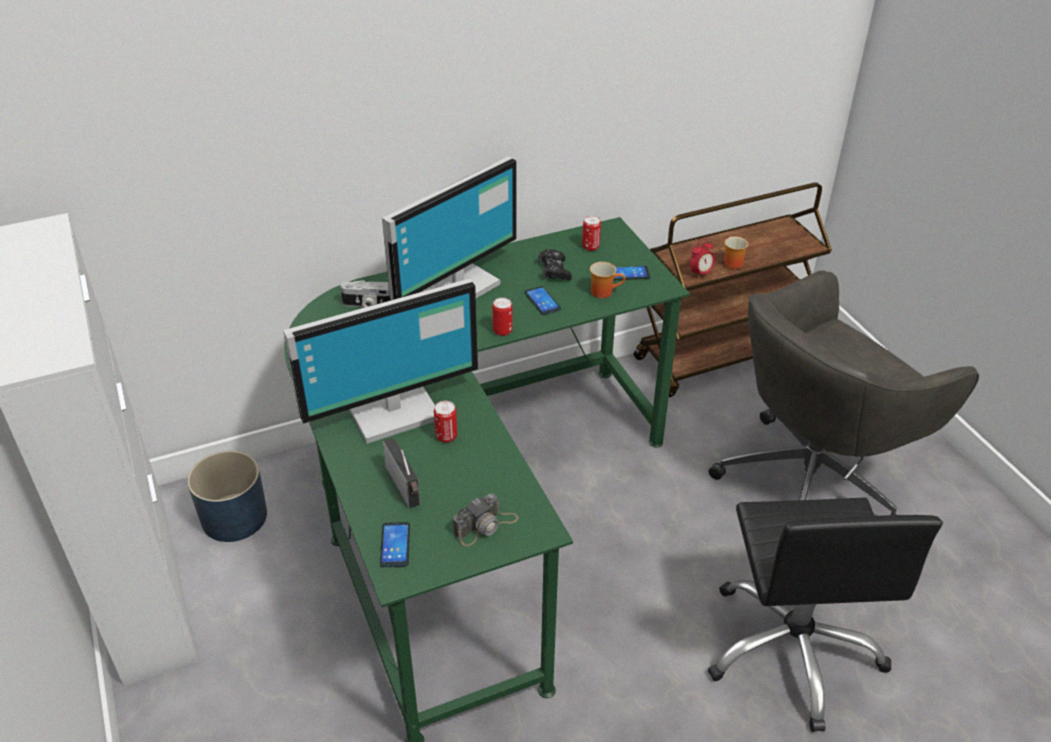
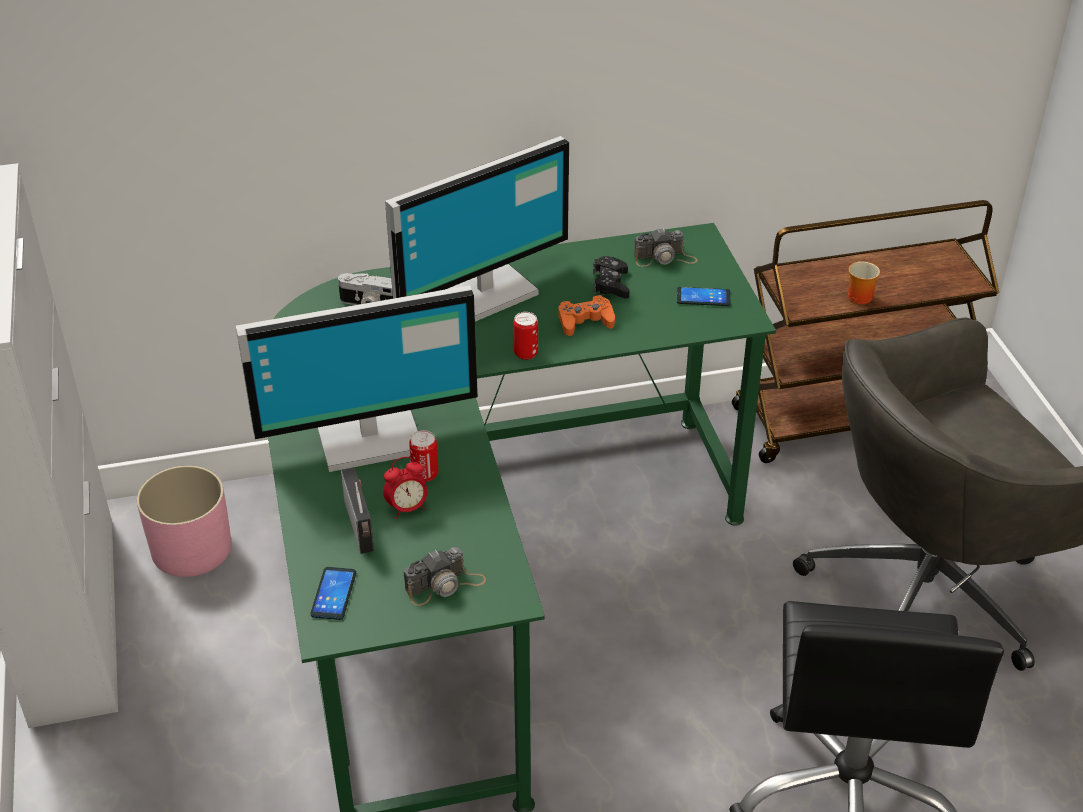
camera: 10 degrees right, 0 degrees up
(234, 517) = (191, 547): blue planter -> pink planter
(542, 301) = (585, 321): phone -> orange game controller
(590, 247) = (665, 258): can -> camera
(604, 291) = (666, 317): mug -> none
(700, 273) = (813, 305): alarm clock -> alarm clock (407, 508)

